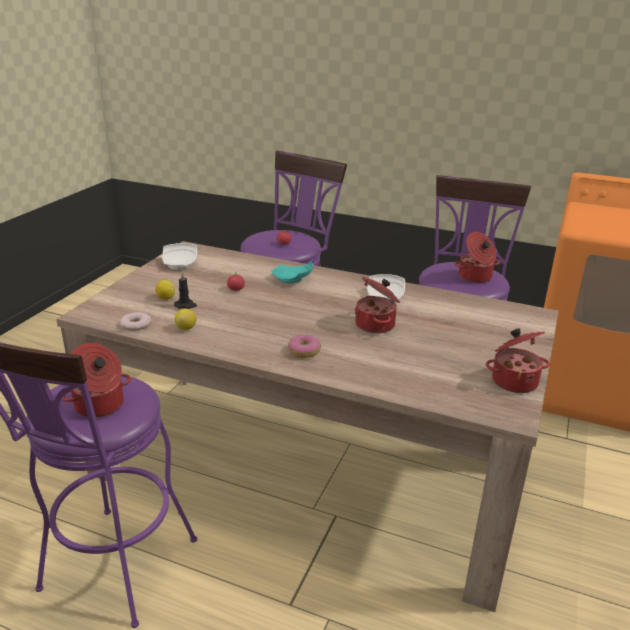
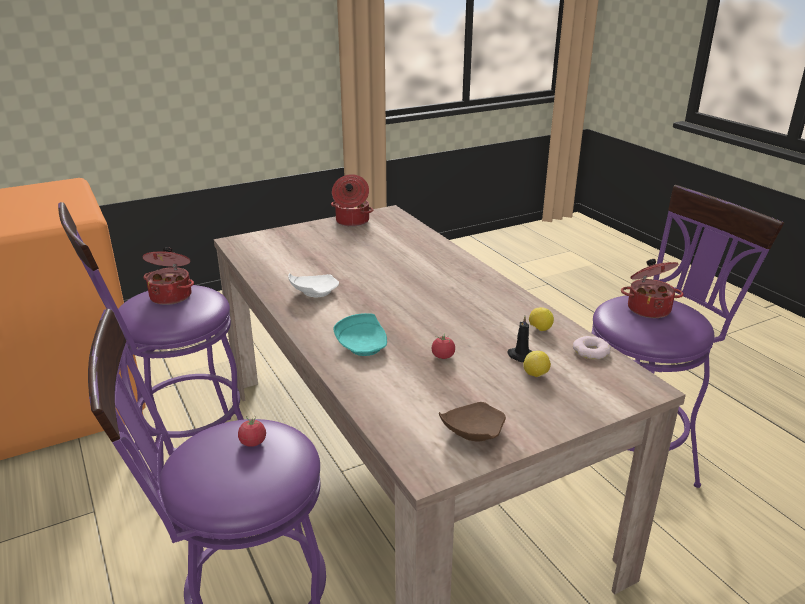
camera: 140 degrees left, 0 degrees up
(180, 264) = (471, 432): white plate -> brown plate
(304, 351) = (457, 277): donut -> none
(376, 325) = (368, 275): cooking pot -> none

